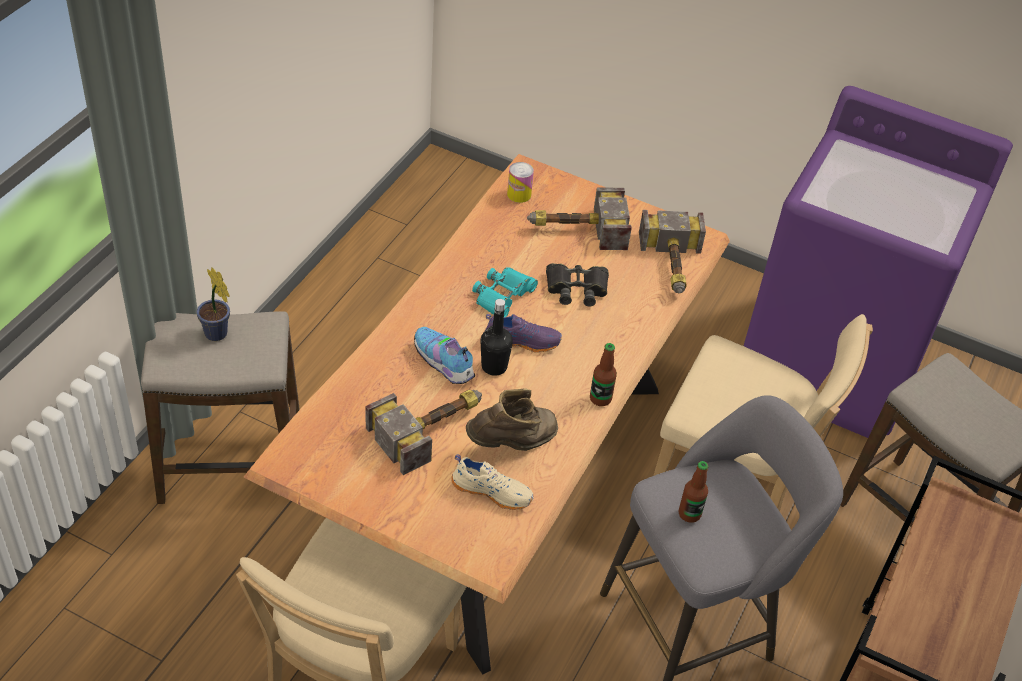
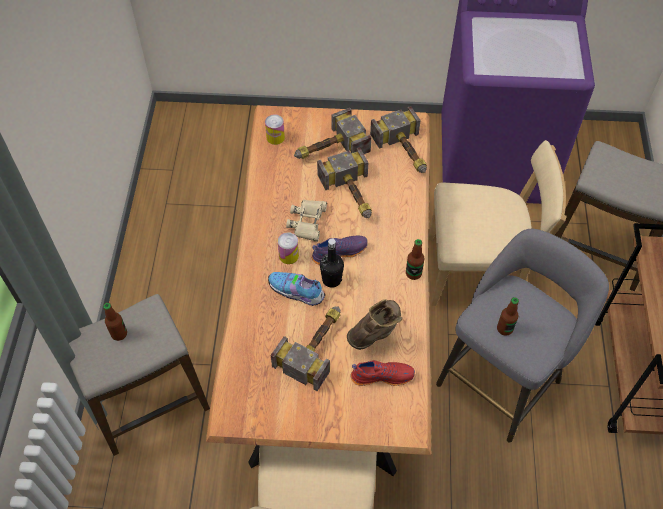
camera: 20 degrees left, 10 degrees up
(217, 335) = (119, 334): potted plant -> bottle
(458, 322) = (288, 255): none -> can
(492, 491) = (382, 375): beige shoe -> red shoe
(503, 296) = (308, 222): turquoise binoculars -> beige binoculars
(576, 288) = (353, 195): black binoculars -> hammer

